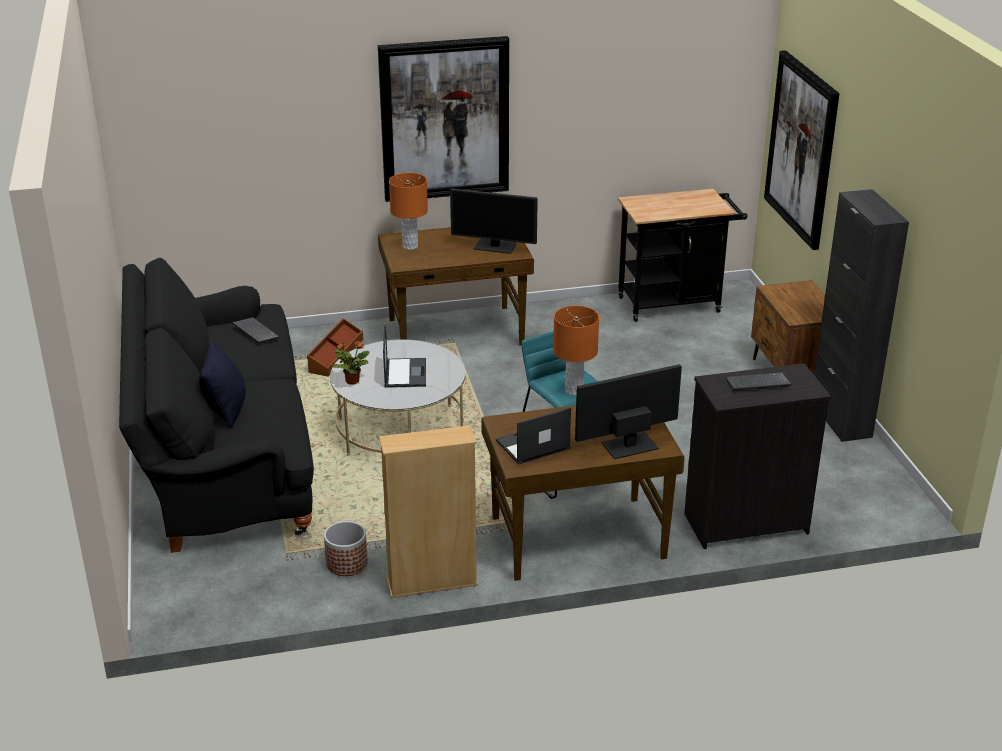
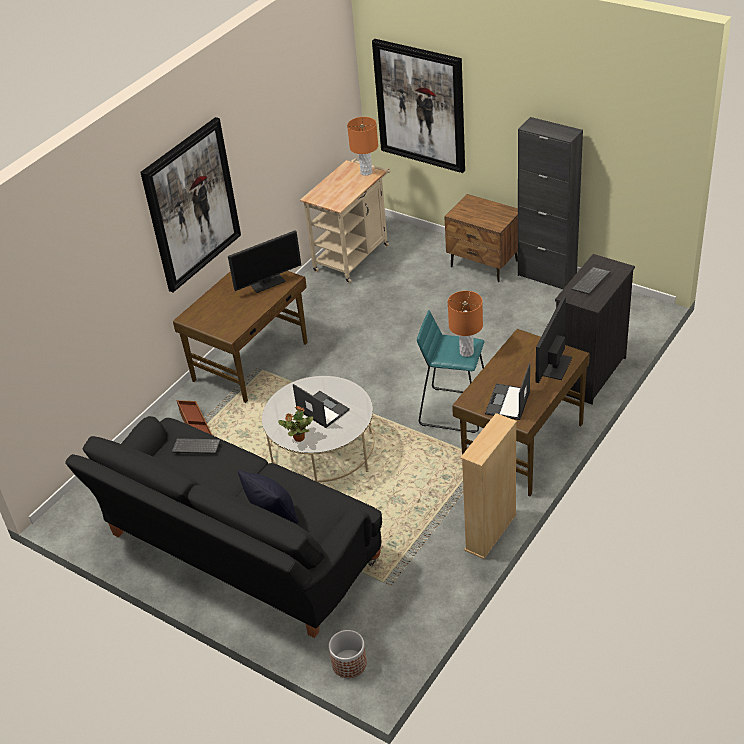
camera: 40 degrees left, 10 degrees up
(346, 563) = (427, 559): planter -> planter (349, 663)
(410, 246) = (211, 316): orange table lamp -> orange table lamp (366, 172)
(675, 303) = (354, 255): black cart -> beige cart

